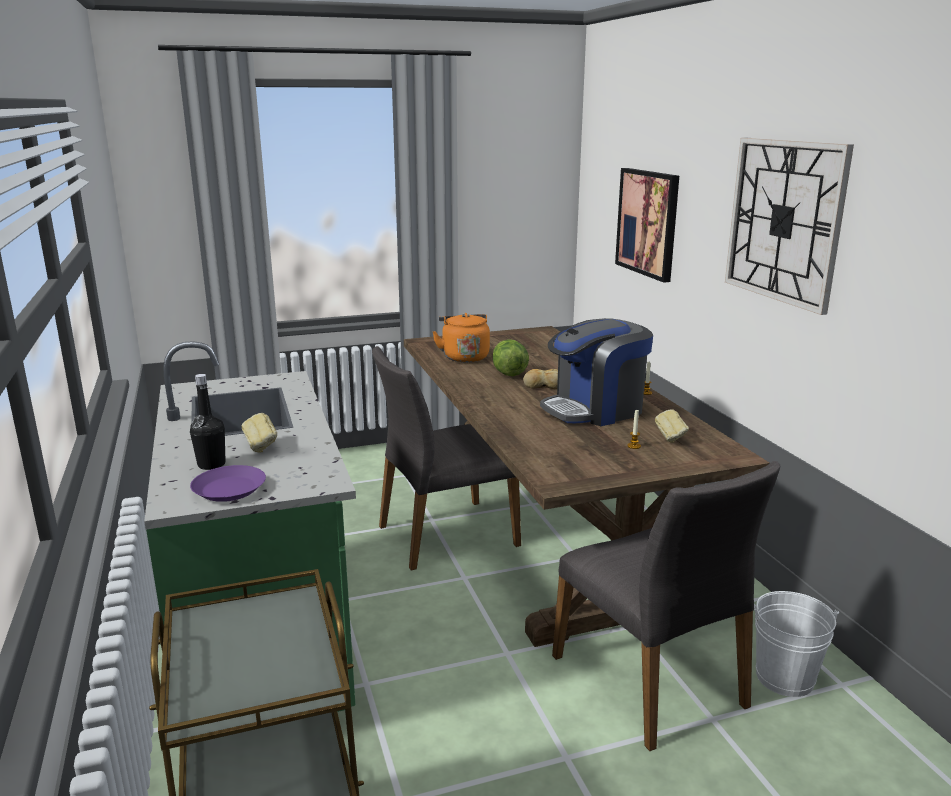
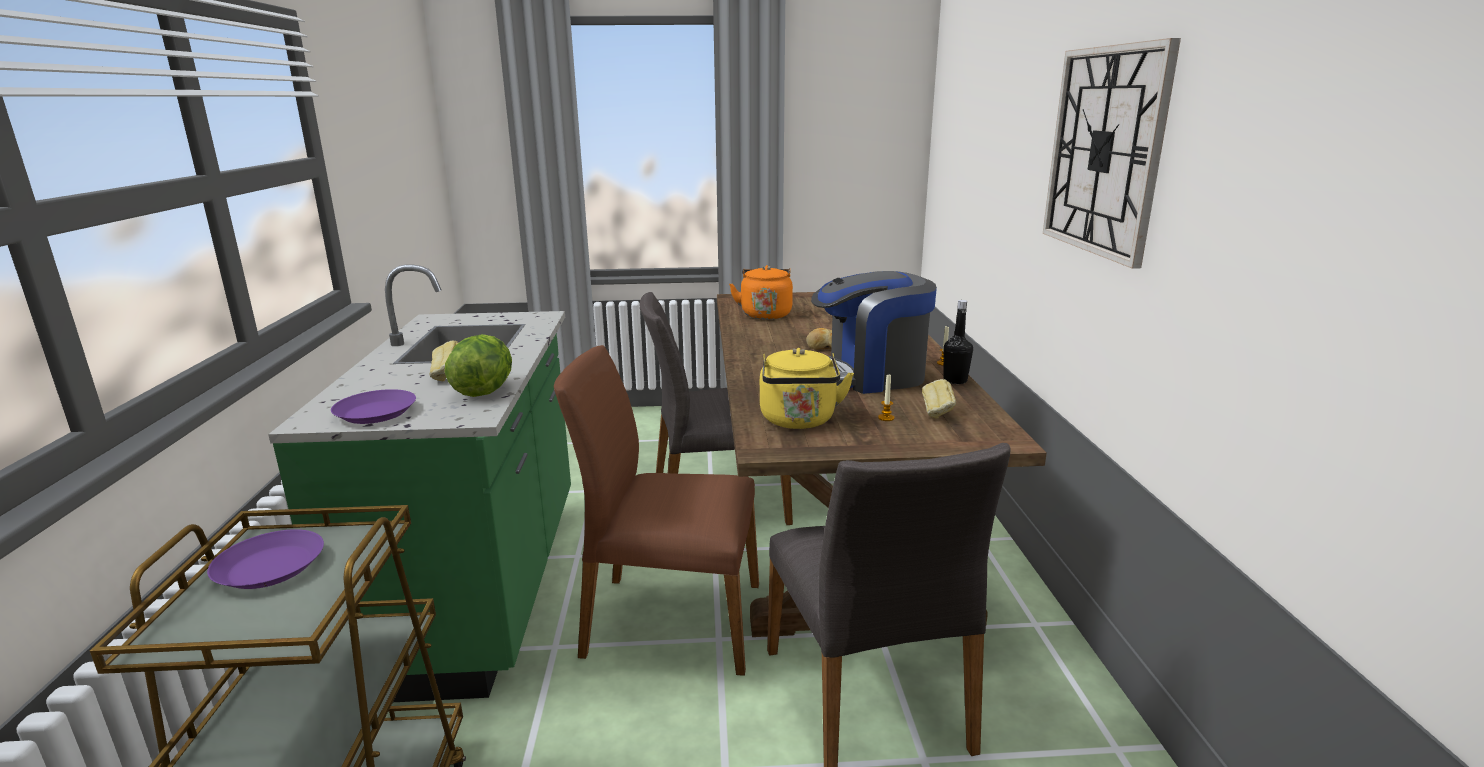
camera: 15 degrees right, 0 degrees up
(211, 464) = (385, 388): black bottle -> black bottle (955, 380)
(229, 640) = (269, 568): none -> purple plate
(458, 644) = (671, 620): none -> brown chair
(509, 373) = (800, 333): lettuce -> lettuce (484, 391)
(567, 456) = (799, 421): none -> yellow kettle
(648, 223) = (982, 169): picture -> none
(785, 677) = (1042, 726): white bucket -> none

